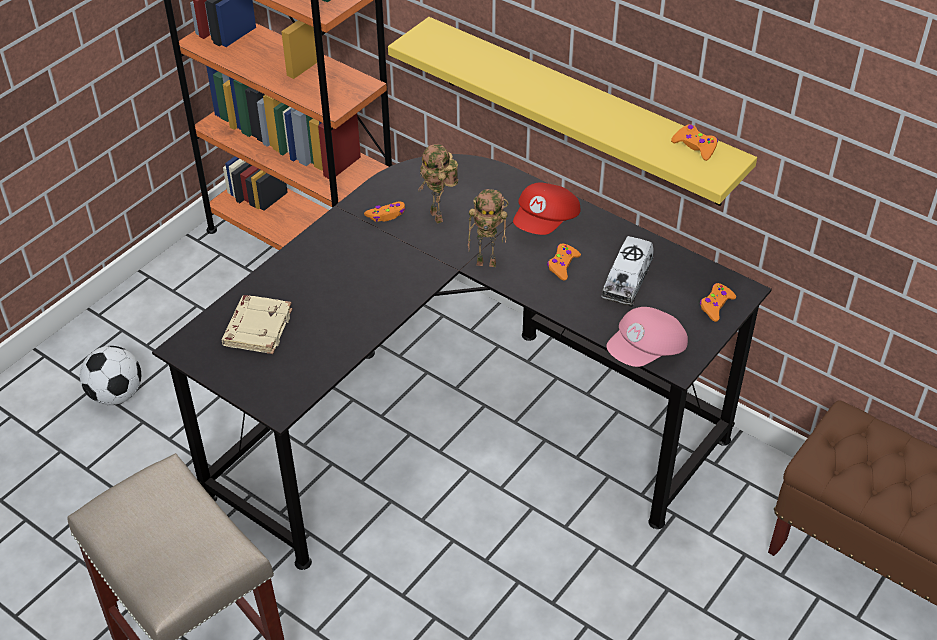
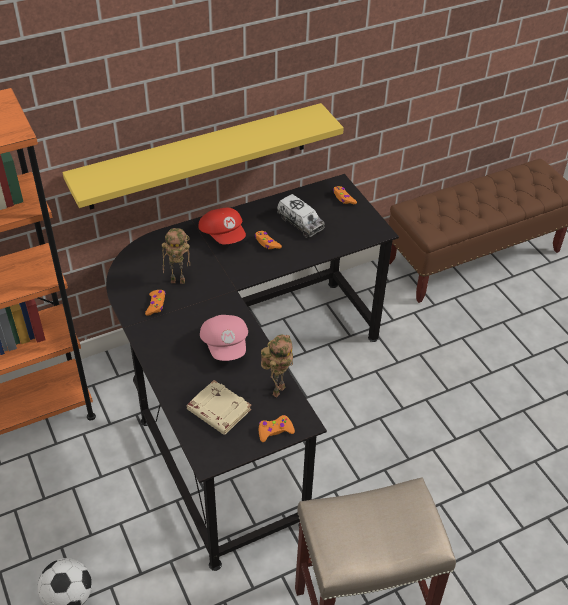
camera: 65 degrees left, 0 degrees up
(488, 262) = (239, 274): toy robot -> toy robot (277, 389)
(647, 351) = (361, 238): pink cap -> pink cap (226, 345)
(695, 146) = (295, 119): orange game controller -> orange game controller (275, 431)

